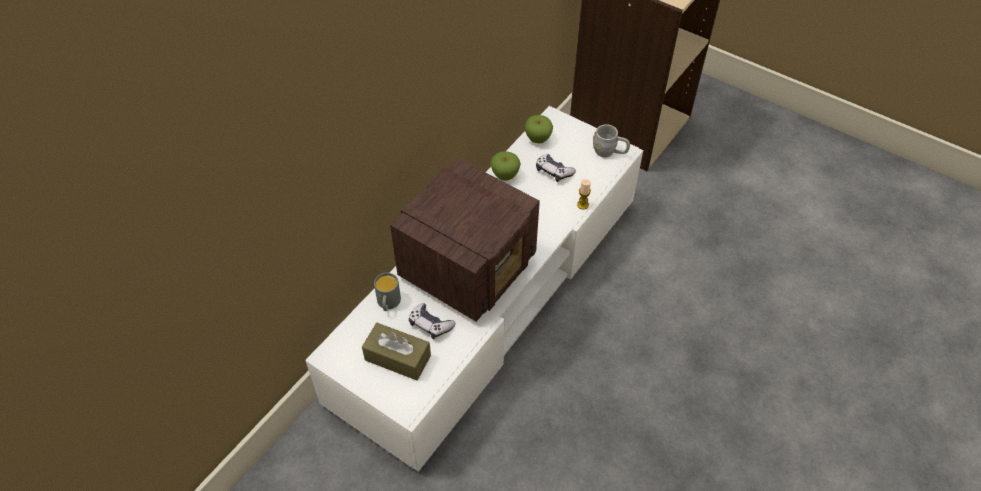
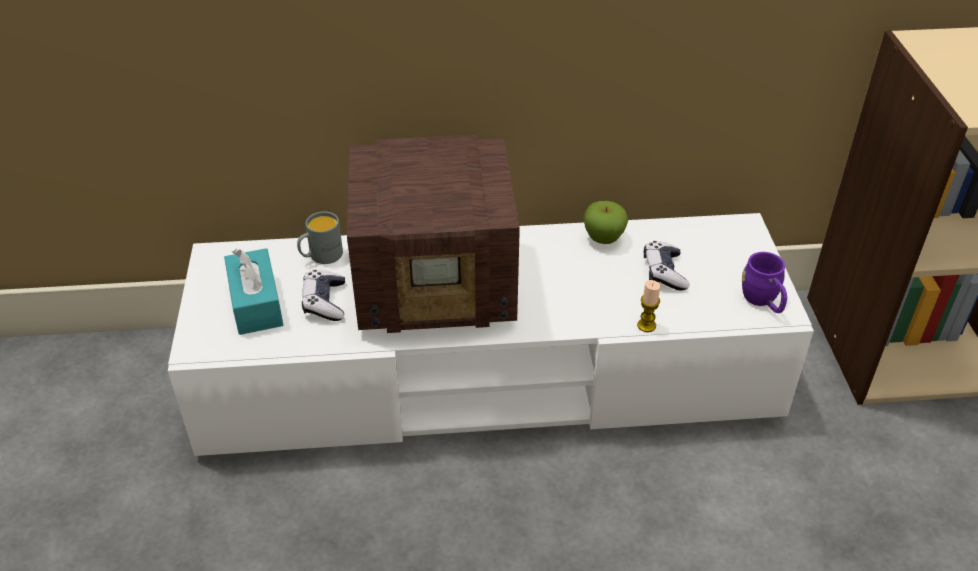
camera: 50 degrees right, 10 degrees down
(397, 358) = (256, 303): brown tissue box -> turquoise tissue box
(538, 139) = (695, 232): apple -> none
(609, 152) = (763, 302): grey mug -> purple mug

